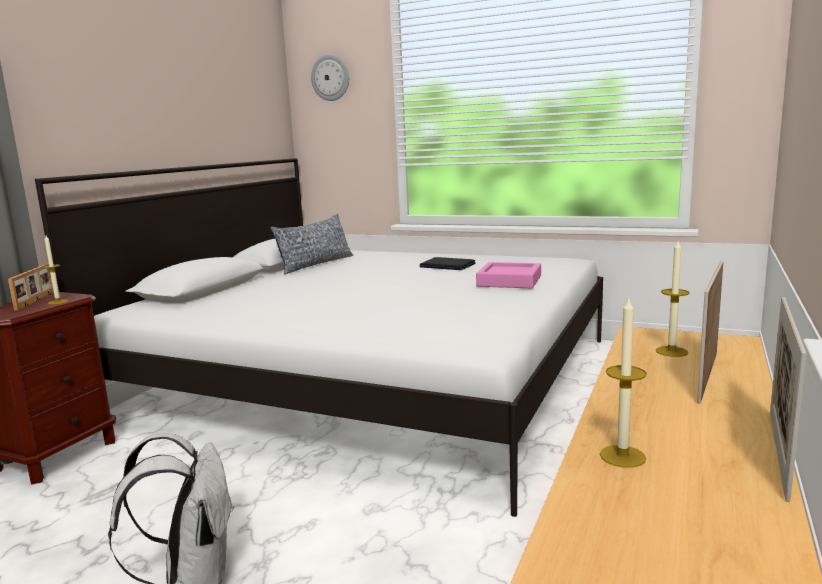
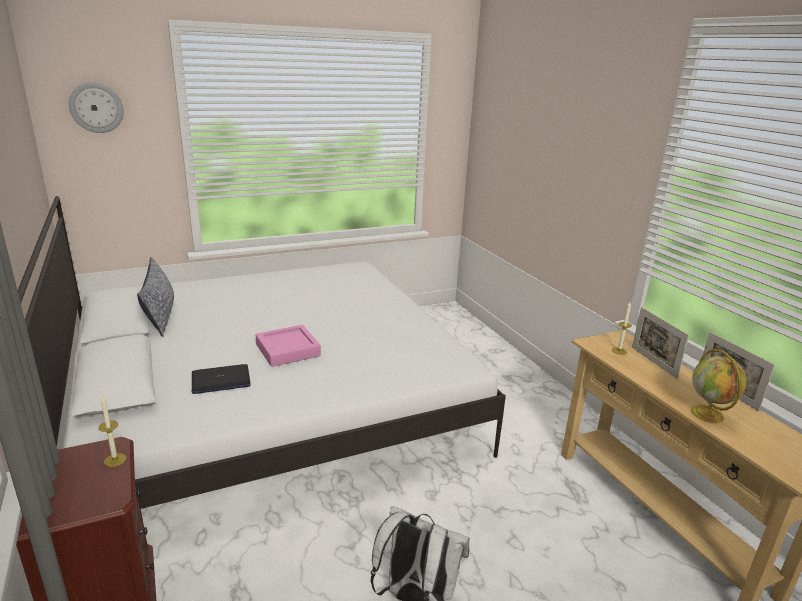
camera: 50 degrees left, 10 degrees up
(37, 300) = (77, 469): picture frame -> none
(447, 265) = (288, 290): laptop -> laptop (220, 380)
(509, 281) = (367, 299): pink tray -> pink tray (288, 350)
(622, 456) = (708, 415): candle -> globe

